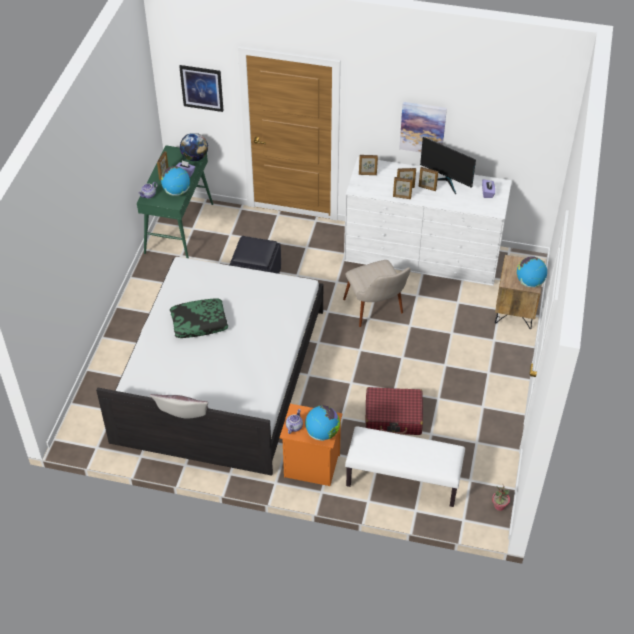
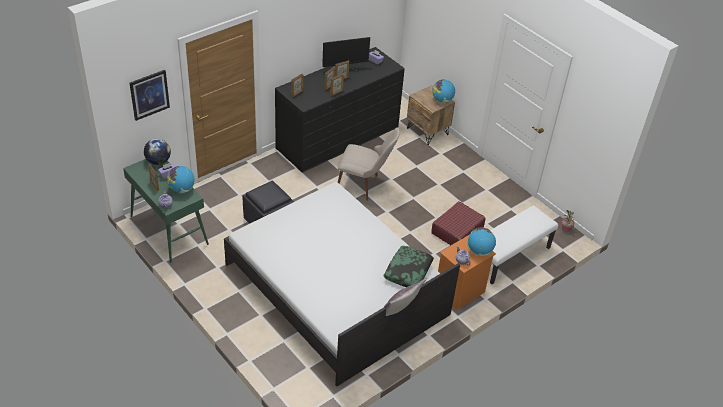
camera: 55 degrees left, 5 degrees down
(199, 323) = (311, 257): pillow -> pillow (408, 271)
(422, 127) = (317, 37): picture -> none
(422, 254) = (338, 137): white dresser -> black dresser

